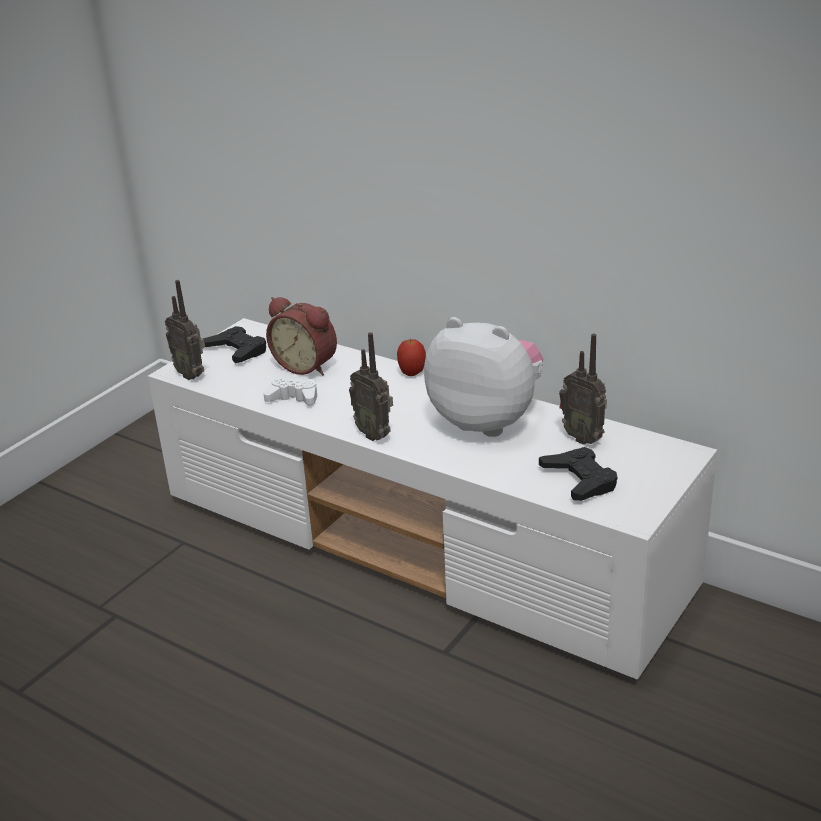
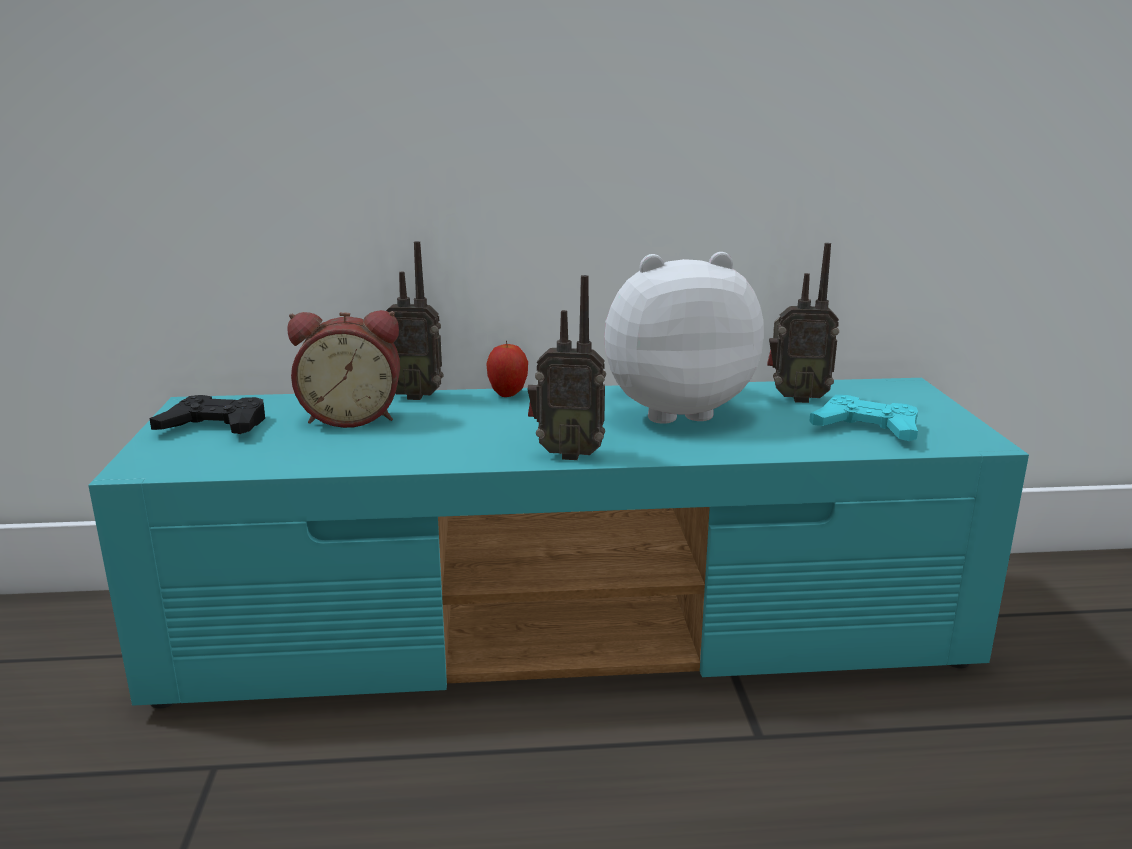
camera: 40 degrees left, 10 degrees down
(192, 374) = (174, 465): radio -> radio (413, 395)
(293, 398) = (388, 449): white game controller -> none
(422, 544) = (570, 631): white tv stand -> turquoise tv stand
(579, 480) = (866, 429): black game controller -> turquoise game controller

